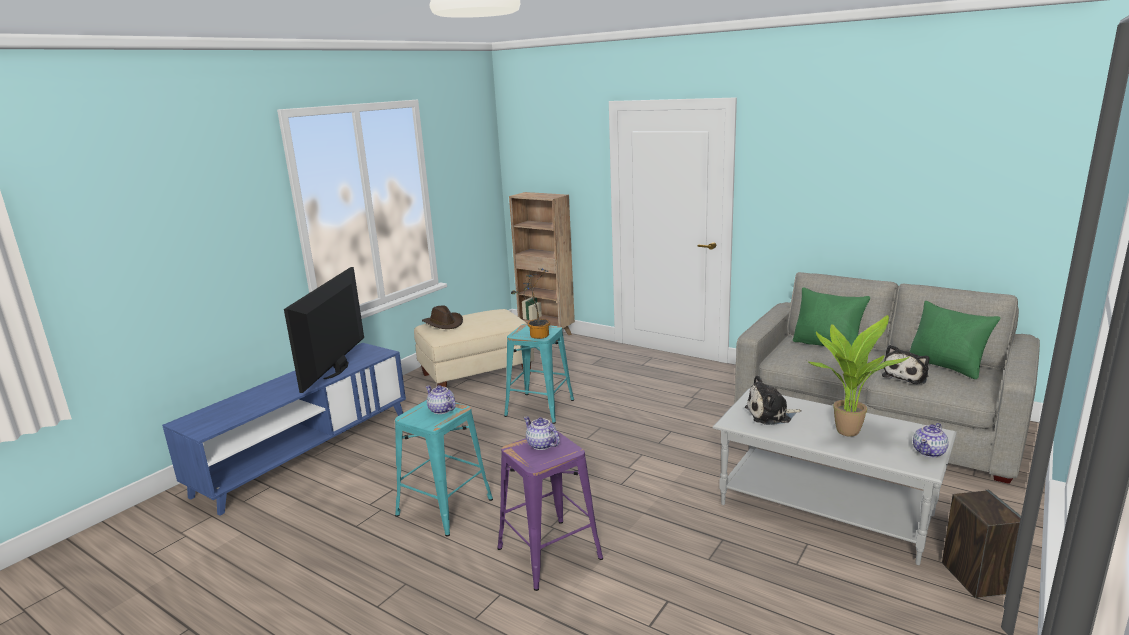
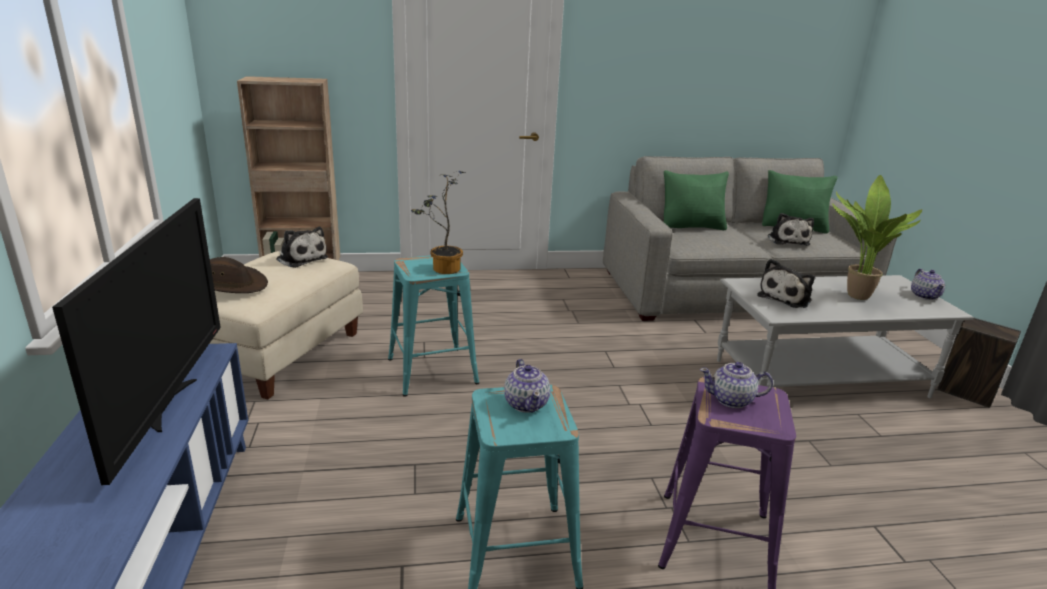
camera: 45 degrees left, 5 degrees up
(338, 370) = (169, 404): television -> television turned 150 degrees counterclockwise
(441, 410) = (526, 403): teapot -> teapot turned 105 degrees counterclockwise
(501, 315) = (301, 258): none -> plush toy

